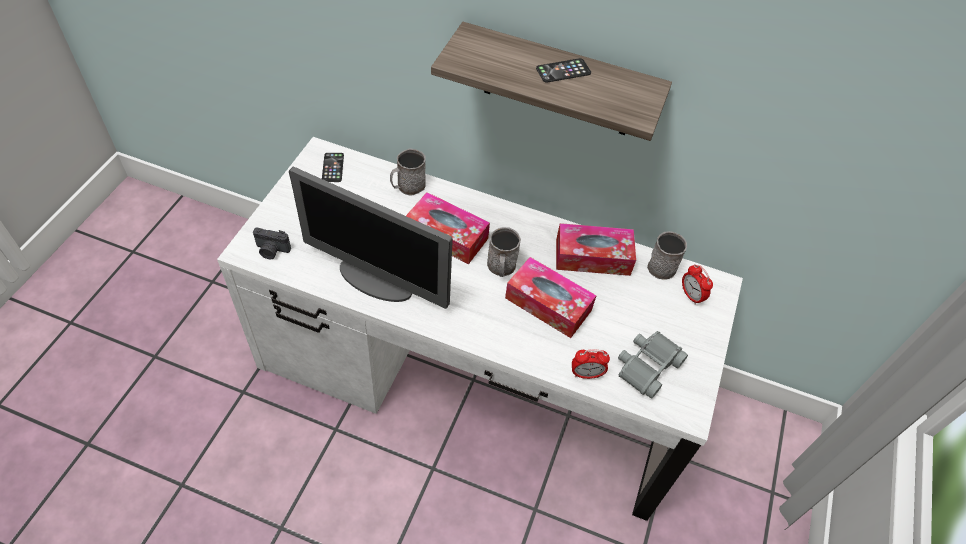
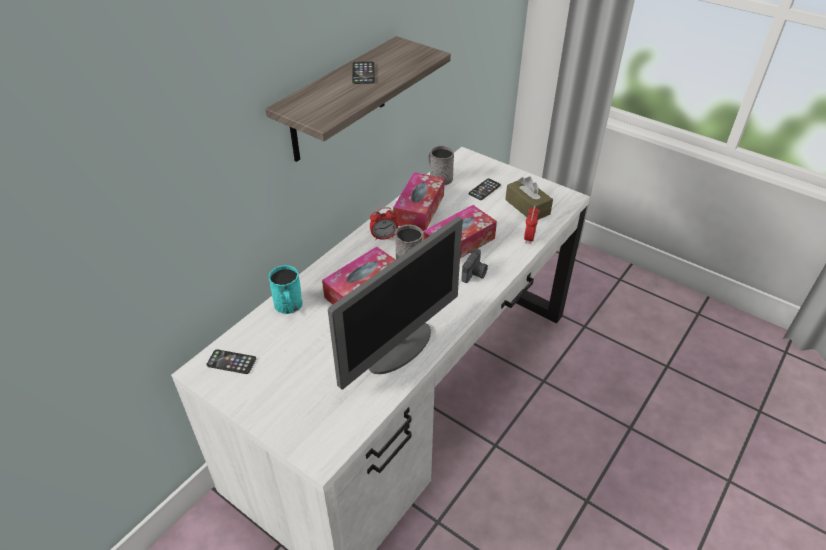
camera: 70 degrees left, 10 degrees down
(271, 251) = (331, 430): camera -> camera (475, 274)
(407, 186) = (289, 306): grey mug -> turquoise mug
(647, 366) = (527, 207): grey binoculars -> brown tissue box
(661, 315) = (484, 189): none -> phone
(691, 295) = (471, 172): alarm clock -> alarm clock (384, 237)

